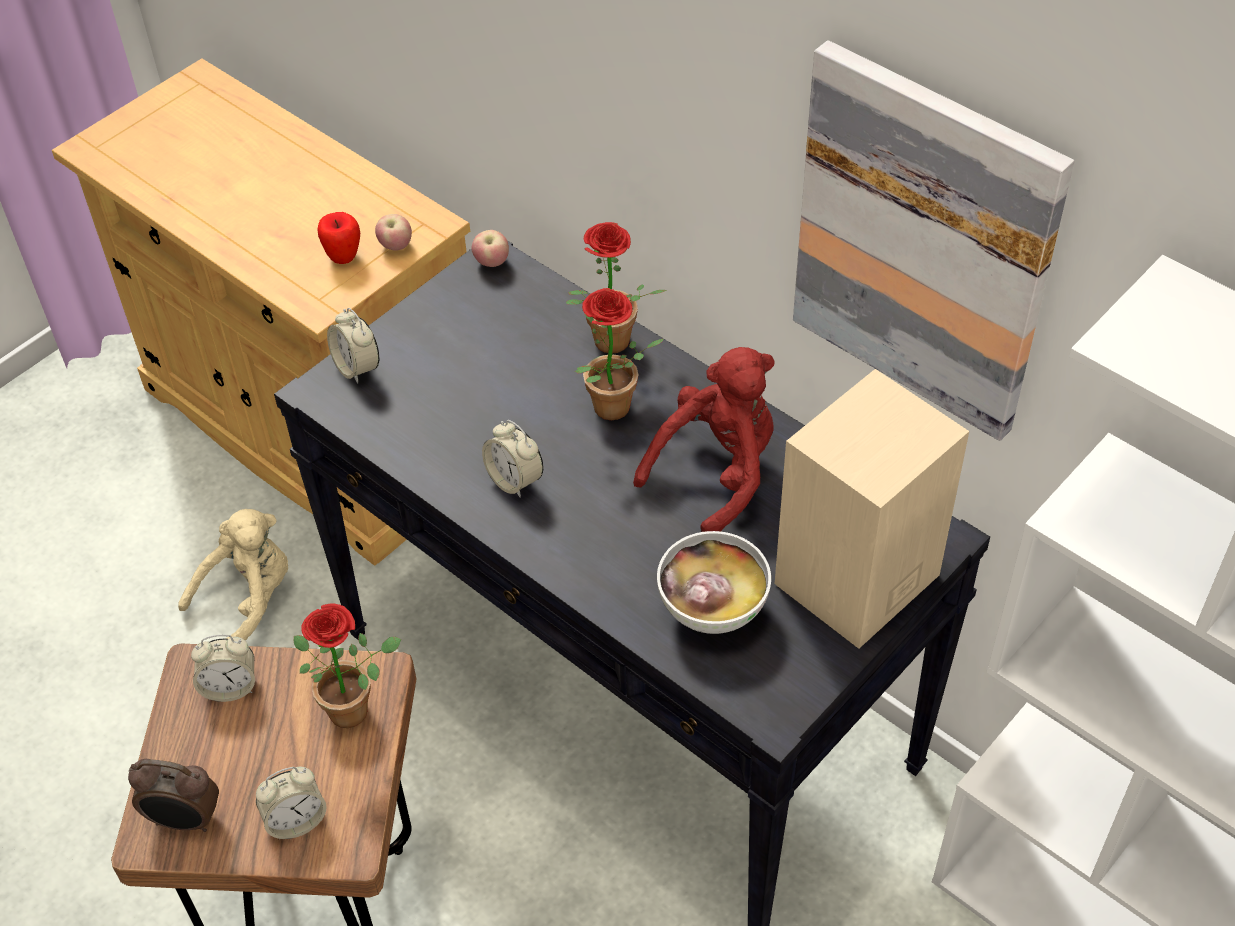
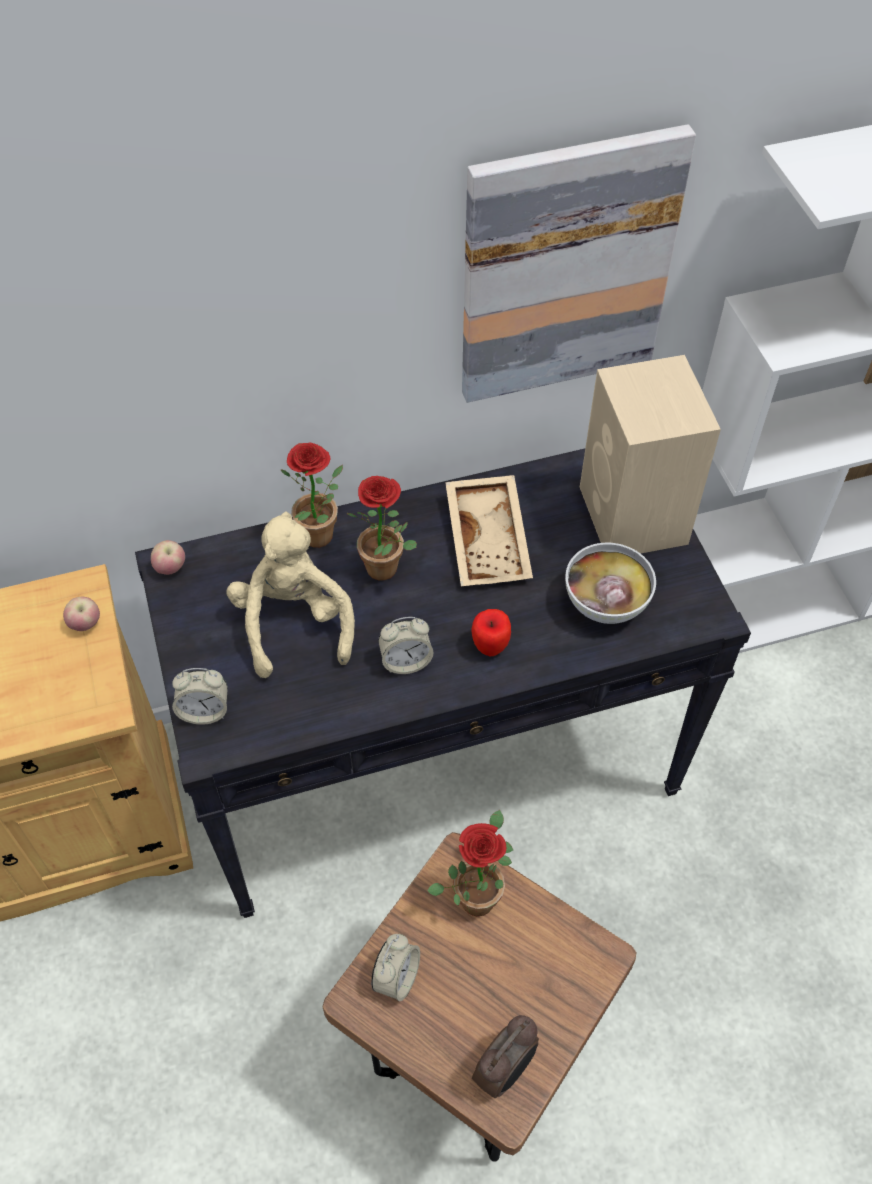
camera: 60 degrees left, 5 degrees up
(249, 600) = (152, 980): beige plush toy -> beige plush toy (294, 622)
(296, 820) = (554, 983): alarm clock -> none
(343, 257) = (63, 666): apple -> apple (490, 647)
(717, 473) = (490, 540): red plush toy -> beige tray

